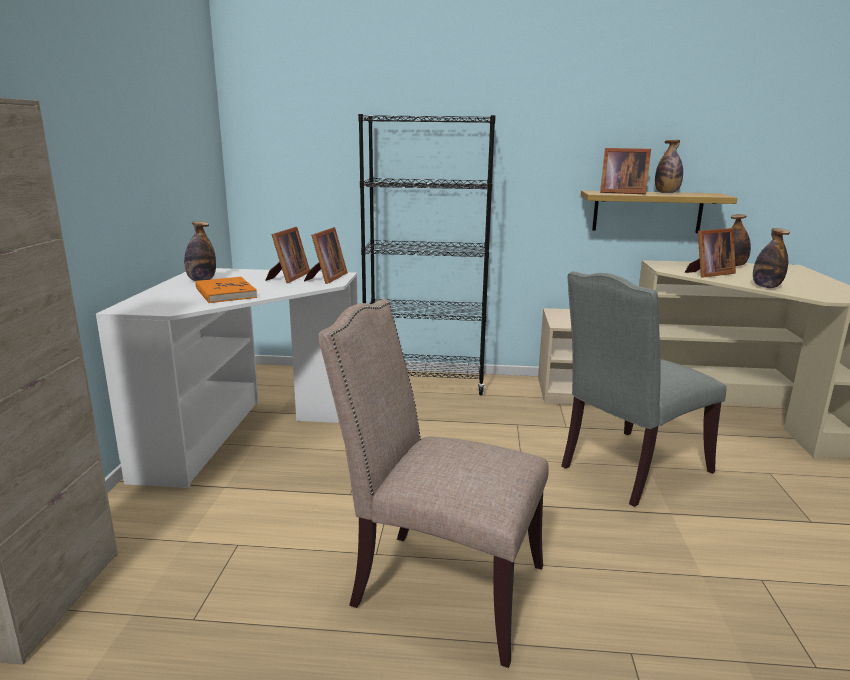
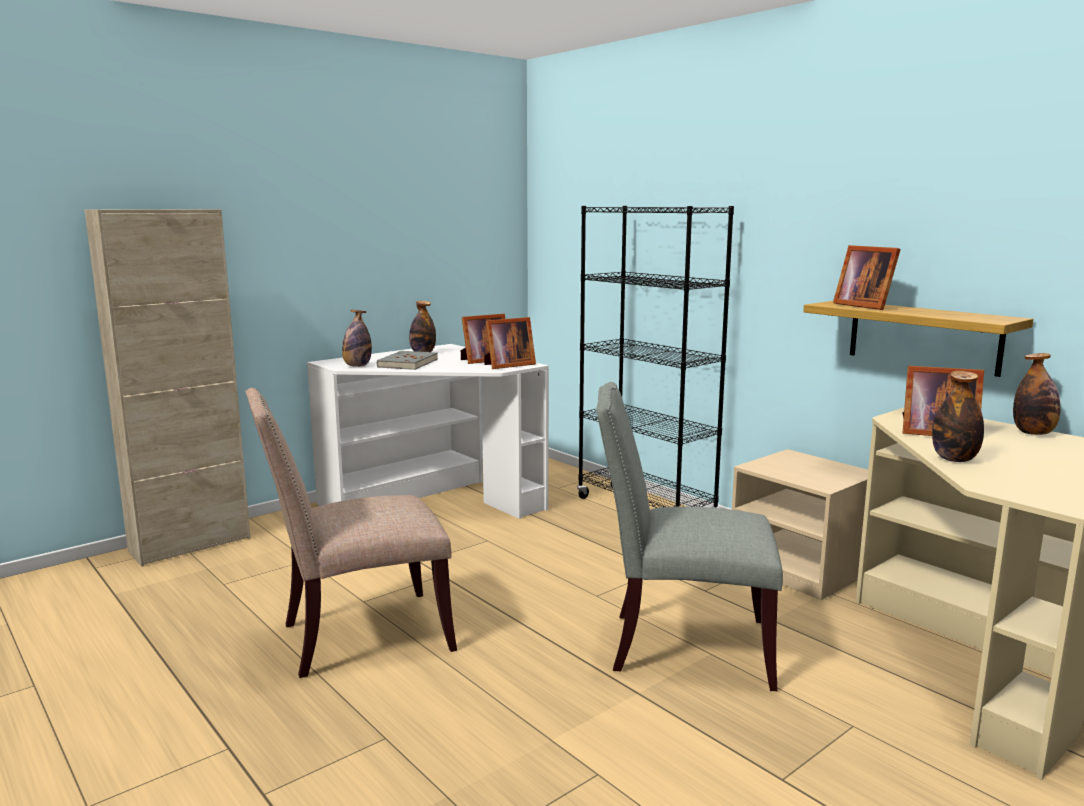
camera: 45 degrees right, 5 degrees down
(225, 293) = (407, 363): orange book -> grey book
(439, 586) = (358, 637): beige chair -> beige chair turned 90 degrees counterclockwise
(666, 193) = (931, 311): bottle -> bottle (357, 366)

